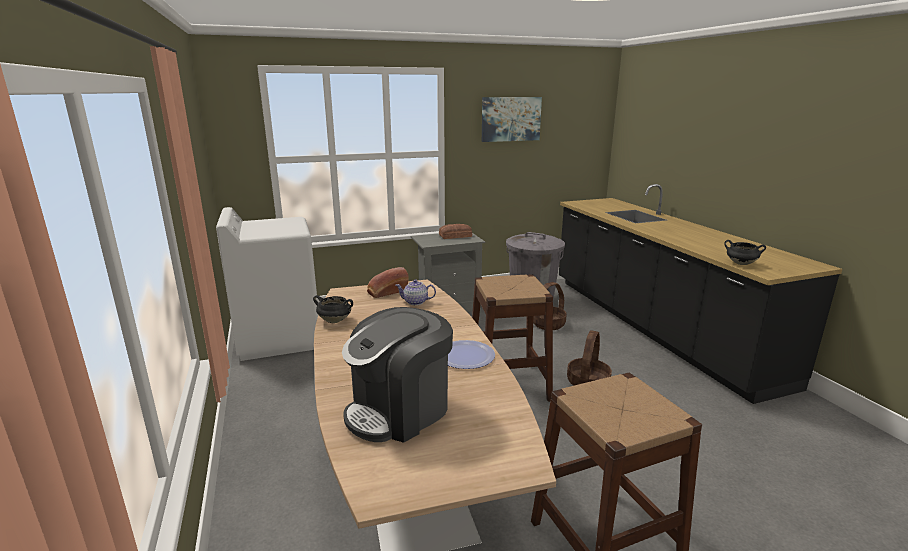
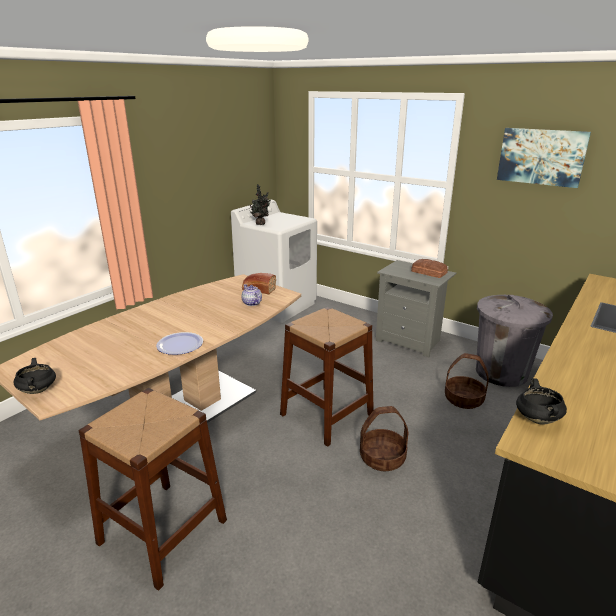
camera: 55 degrees right, 5 degrees up
(263, 234) = (260, 224): none -> potted plant
(335, 321) = (194, 292): black cooking pot -> black cooking pot (38, 390)
(399, 410) = (94, 347): coffee machine -> none

